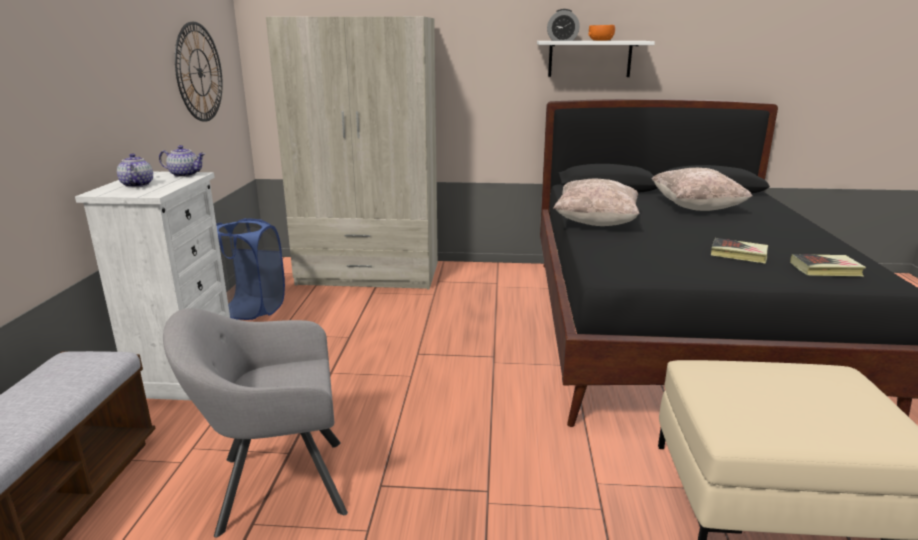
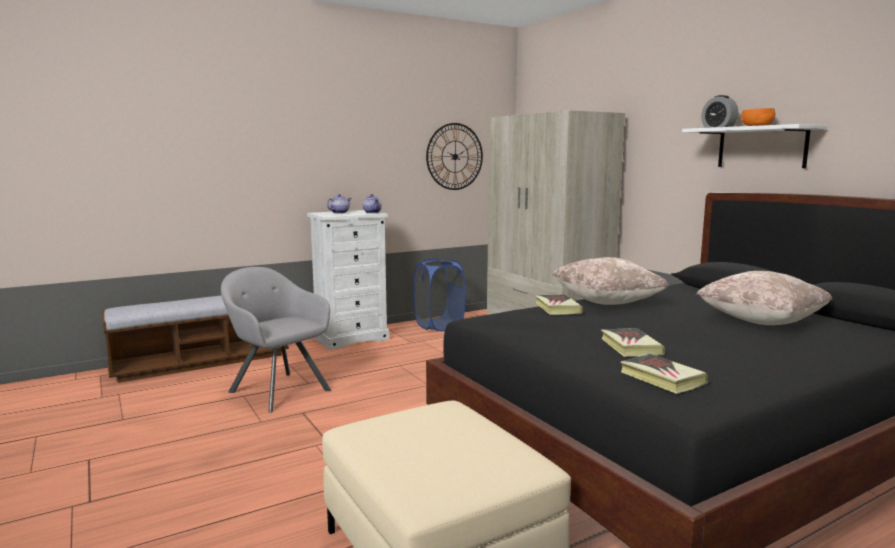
camera: 55 degrees right, 10 degrees down
(607, 240) = (557, 308): none -> book

